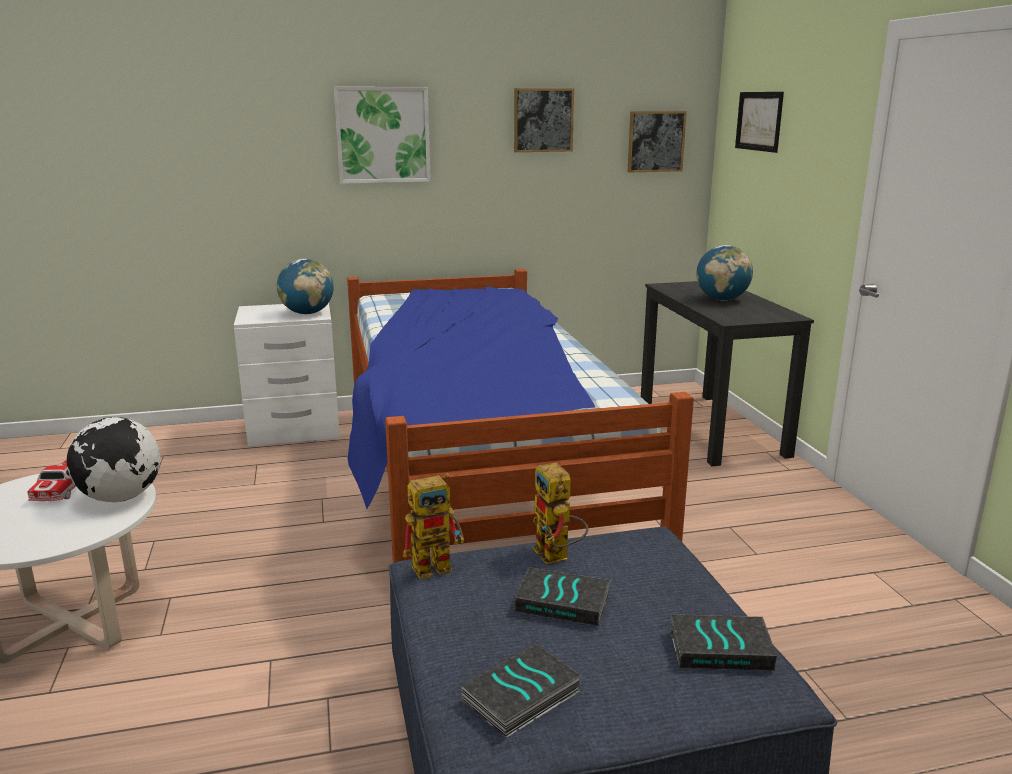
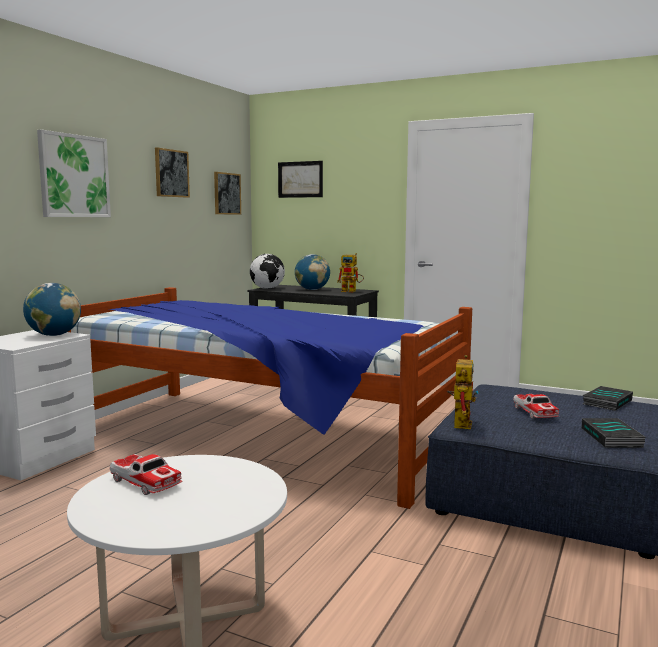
camera: 50 degrees left, 10 degrees down
(121, 498) = (215, 466): globe -> globe (267, 288)
(557, 557) = (488, 403): toy robot -> toy robot (352, 291)
(564, 602) = (534, 412): book -> toy car

